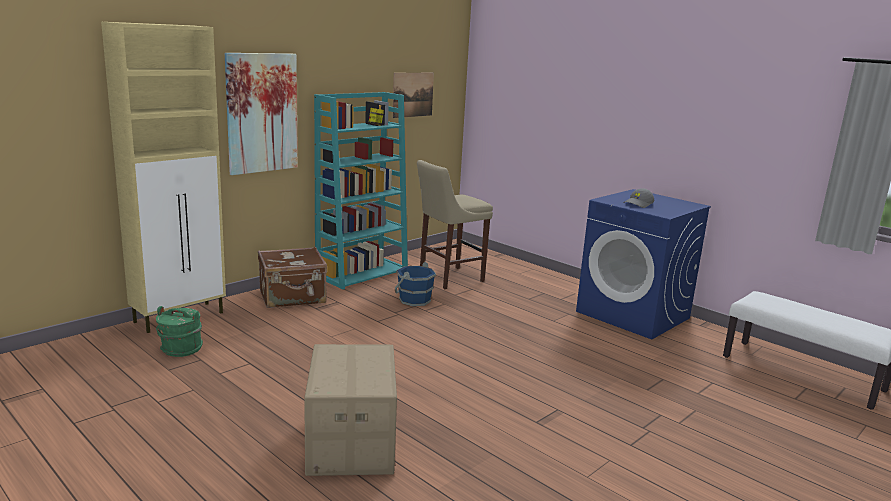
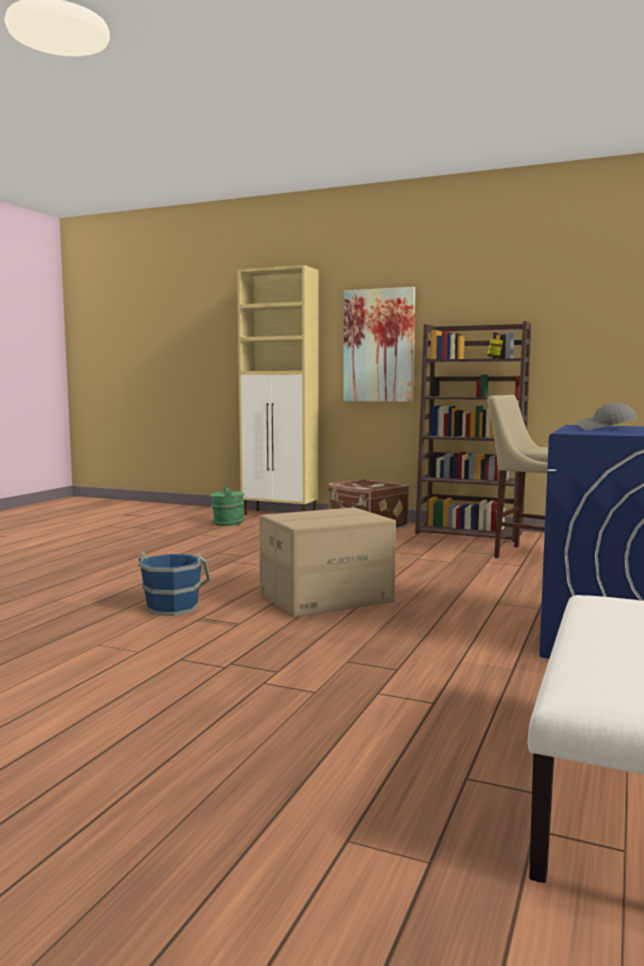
camera: 70 degrees right, 10 degrees down
(350, 442) = (119, 572): cardboard box -> cardboard box (326, 598)
(362, 273) = (470, 532): turquoise bookcase -> brown bookcase
(413, 94) = (588, 328): picture -> none
(414, 300) = (437, 553): blue bucket -> blue bucket (172, 607)

